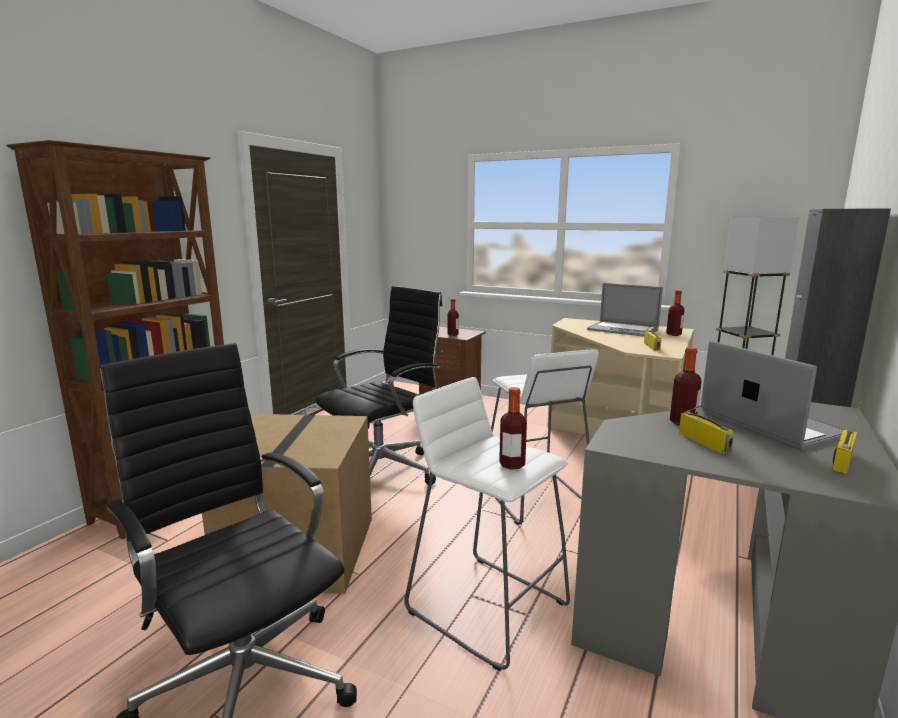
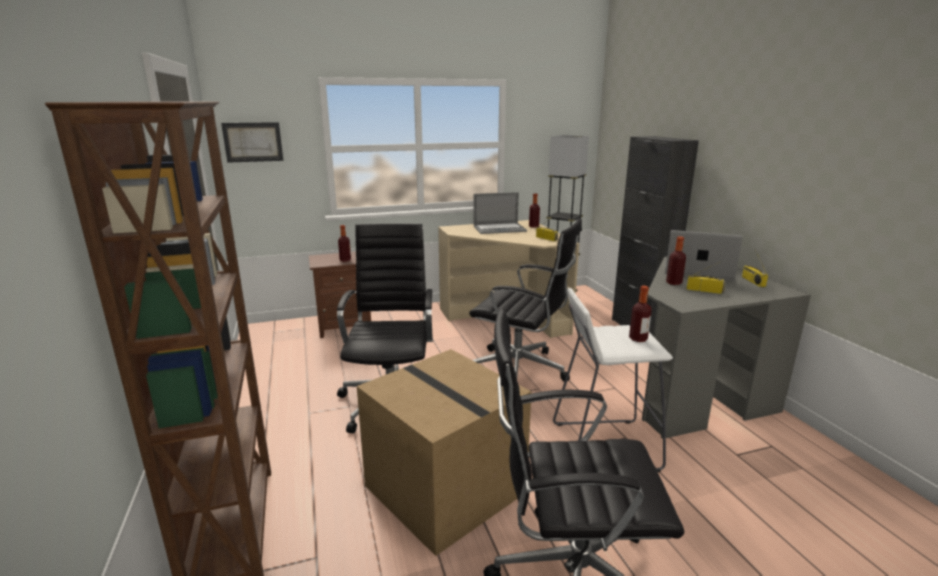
camera: 45 degrees left, 5 degrees up
(411, 216) = (253, 142): none -> picture
(536, 497) = (521, 371): white stool -> black office chair

